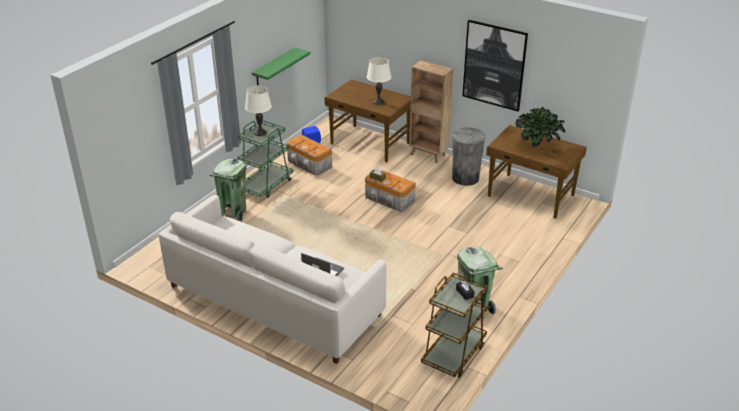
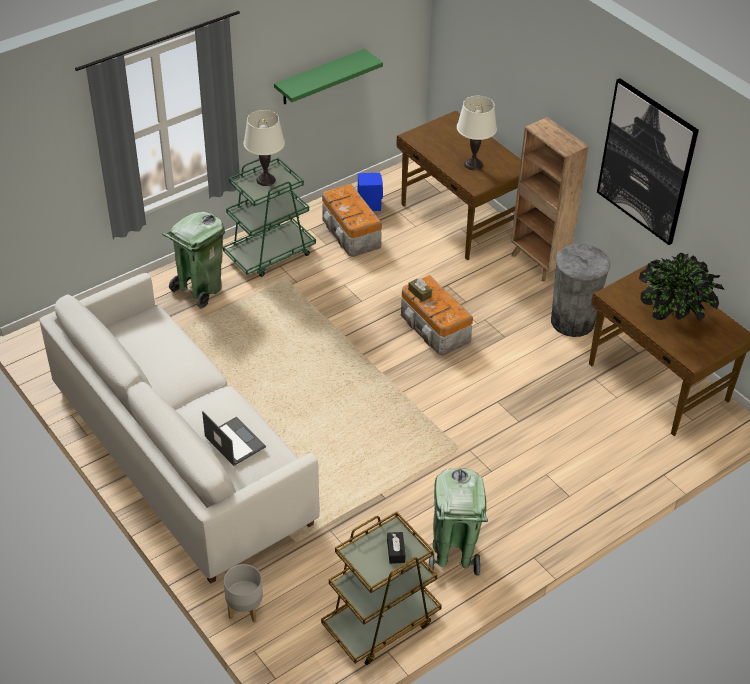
camera: 20 degrees right, 10 degrees up
(366, 371) = (244, 609): none -> grey planter

